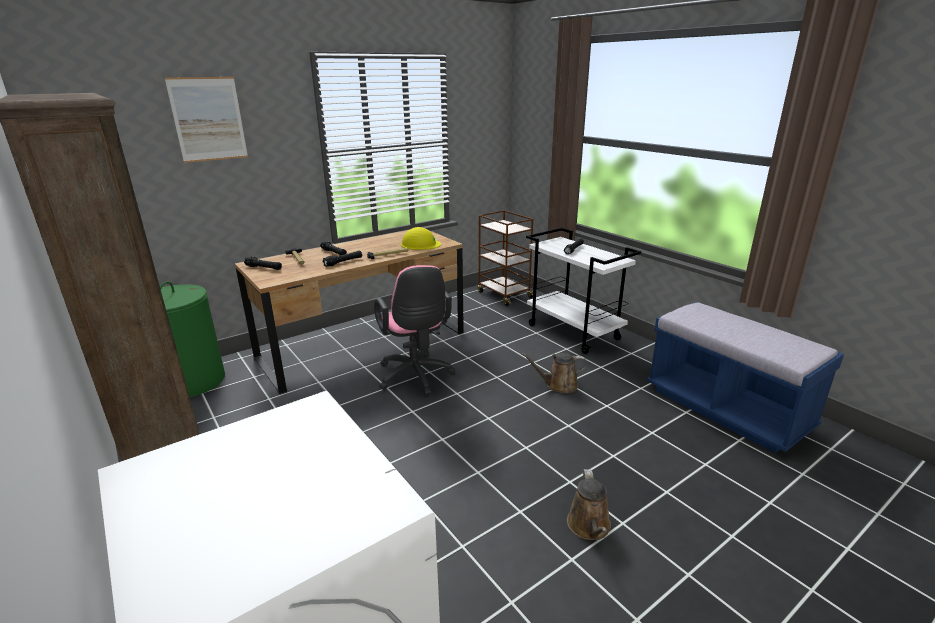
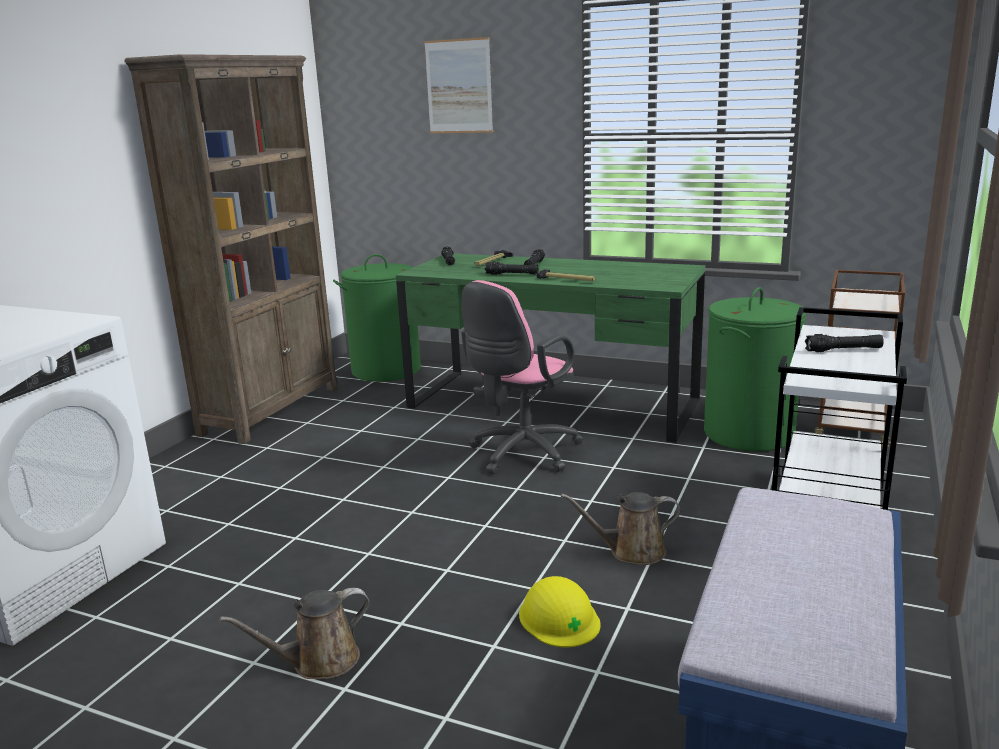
camera: 60 degrees right, 5 degrees down
(363, 345) = (551, 404): brown desk -> green desk
(420, 244) = (634, 280): yellow hard hat -> yellow hard hat (559, 618)
(477, 313) = (748, 433): none -> green laundry basket
(558, 385) = (631, 551): brown watering can -> brown watering can turned 60 degrees counterclockwise

